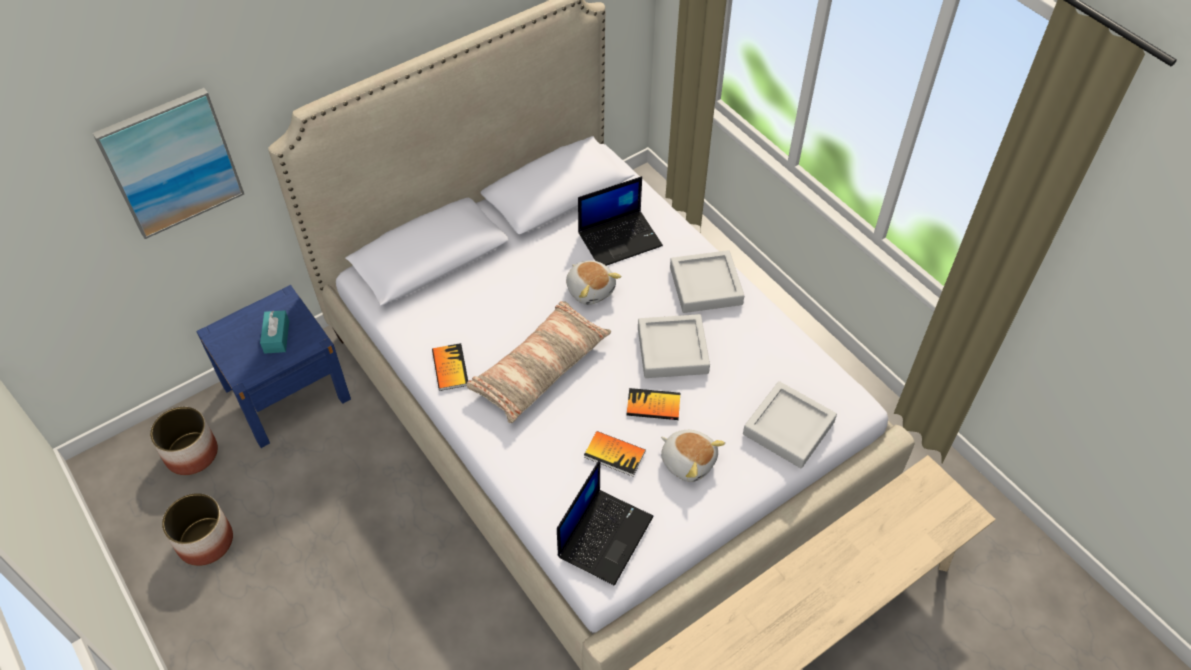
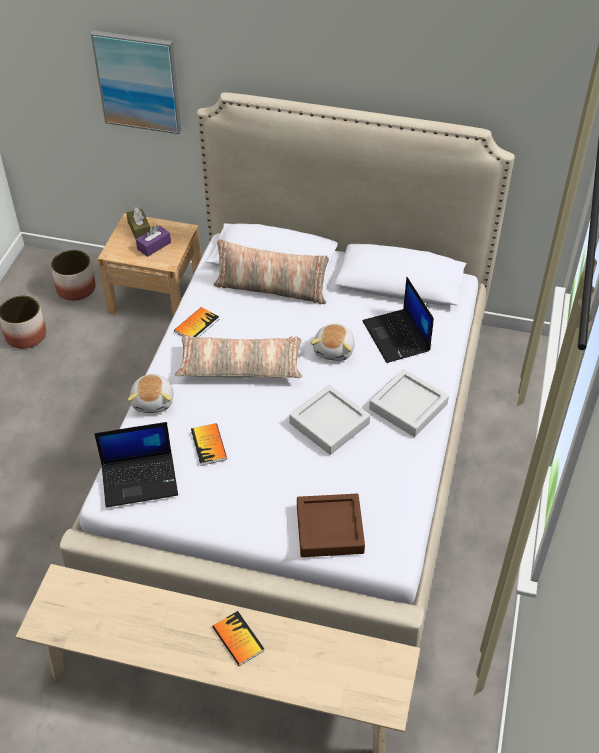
camera: 50 degrees right, 5 degrees down
(237, 333) = (139, 229): none -> brown tissue box
(277, 337) = (154, 246): turquoise tissue box -> purple tissue box
(286, 392) = (156, 296): blue nightstand -> beige nightstand
(466, 283) = (271, 289): none -> pillow
(620, 238) = (397, 337): laptop -> laptop turned 45 degrees clockwise
(653, 405) = (270, 441): book -> book (238, 639)
(688, 461) = (244, 488): plush toy -> plush toy (154, 401)
(788, 428) = (329, 529): grey tray -> brown tray

